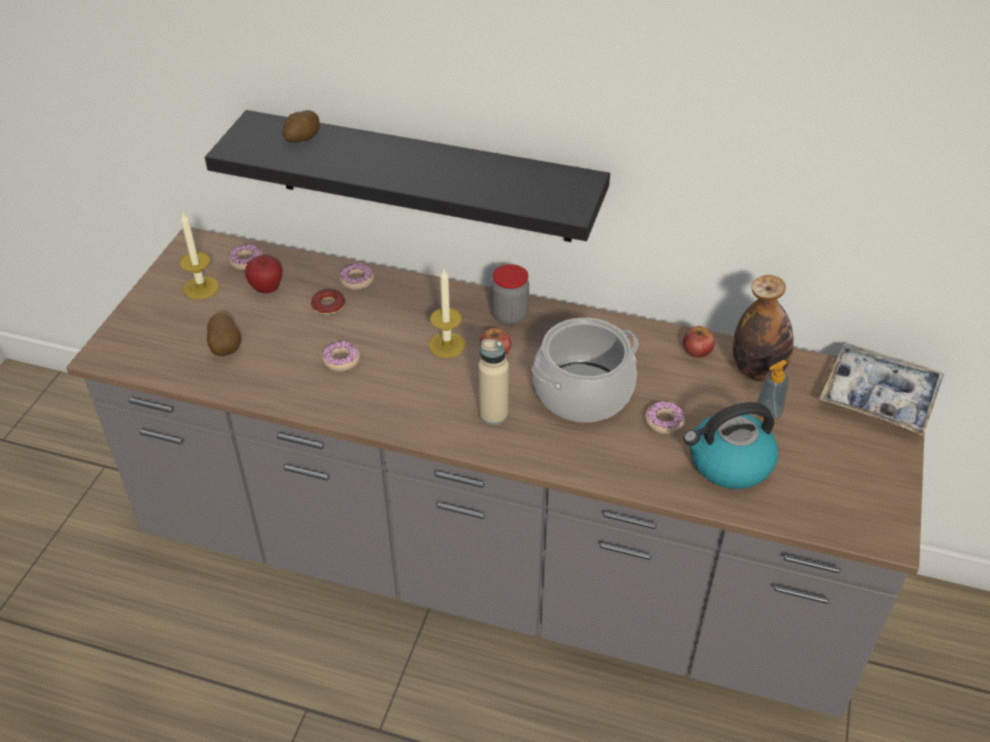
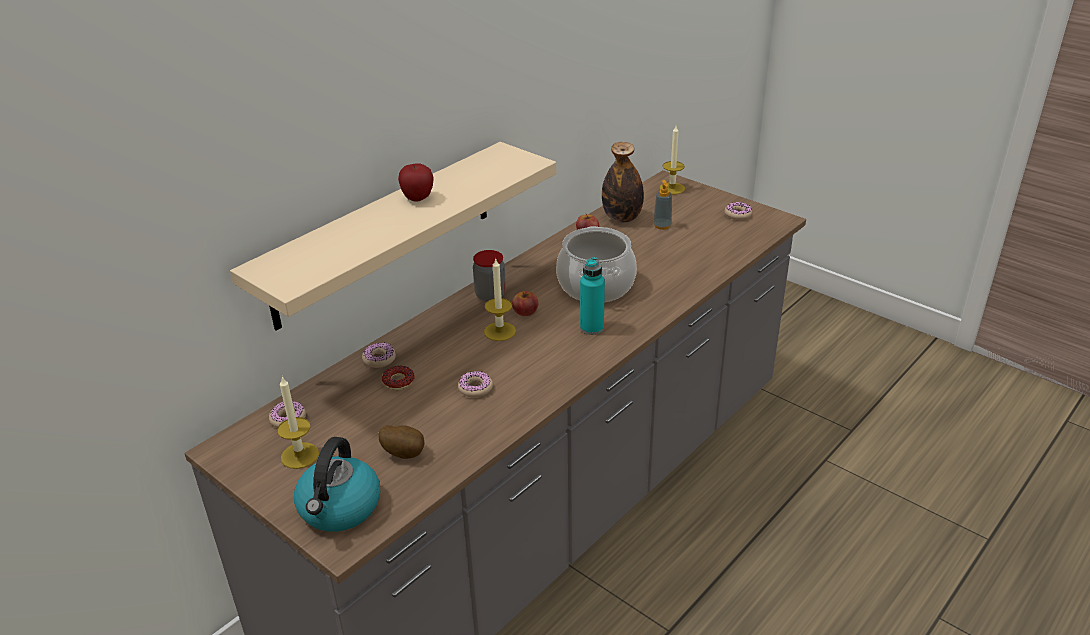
camera: 65 degrees left, 10 degrees down
(267, 289) = (342, 413): apple -> apple (418, 199)
(302, 139) = (316, 248): potato -> none
(423, 177) = (384, 234): black shelf -> beige shelf
(493, 414) = (592, 328): beige bottle -> turquoise bottle
(664, 421) = (645, 262): donut -> donut (737, 214)
(728, 463) = (696, 251): kettle -> kettle (340, 508)
(879, 397) = (672, 188): tray -> candle

